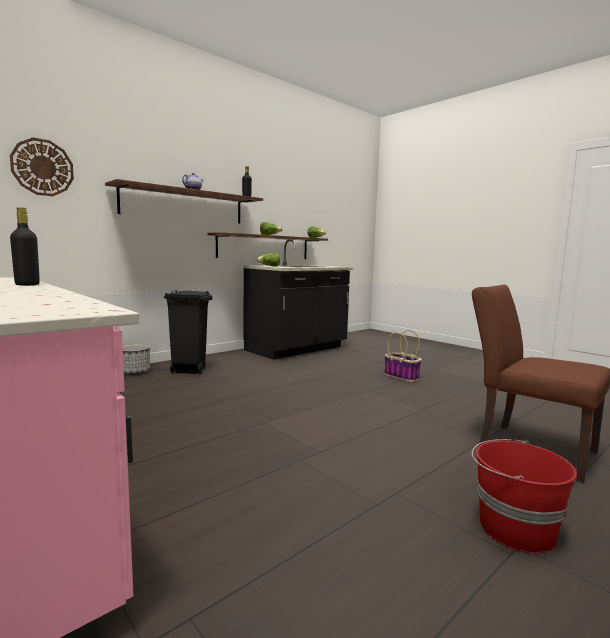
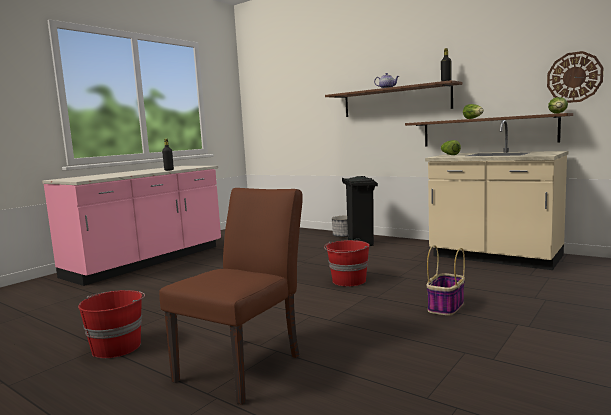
camera: 80 degrees right, 0 degrees up
(42, 167) = (308, 94): wall clock -> wall clock (574, 77)
(297, 349) = (495, 257): black counter -> beige counter
(320, 391) = (348, 281): none -> red bucket

